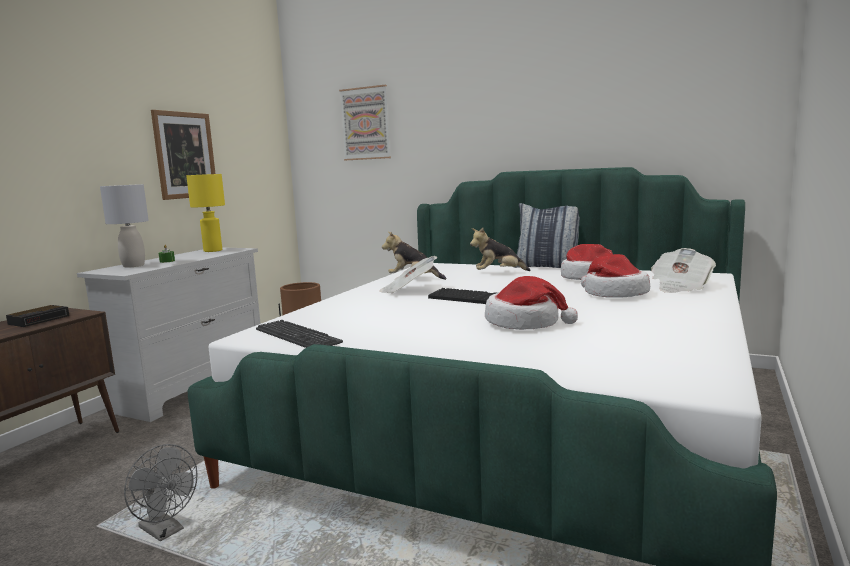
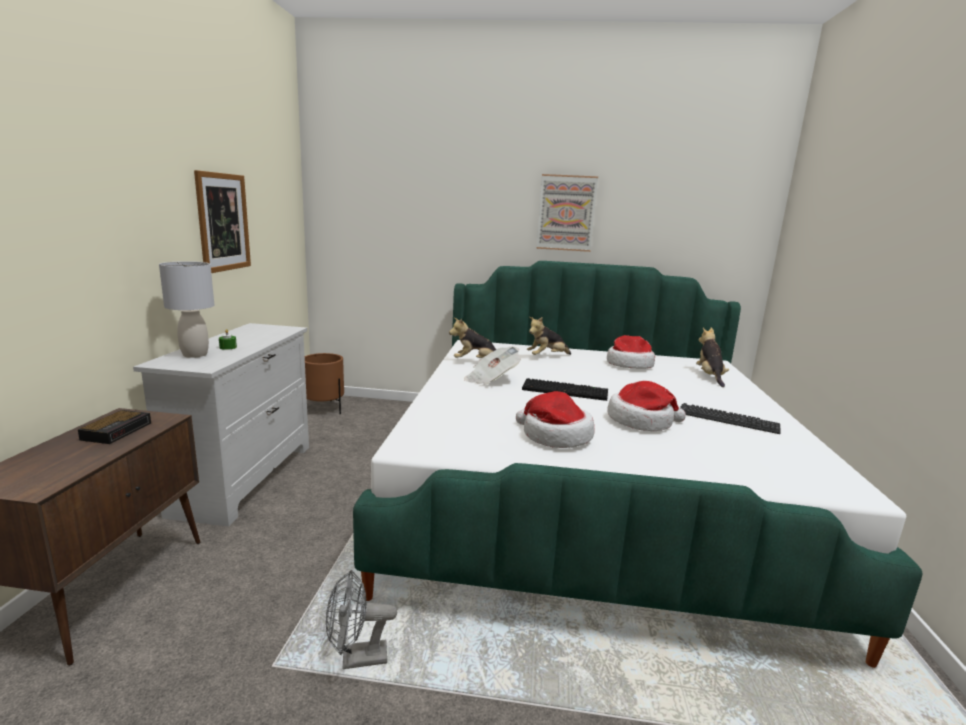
camera: 20 degrees left, 5 degrees up
(166, 531) = (356, 659): grey fan -> grey fan turned 150 degrees clockwise
(213, 250) = (259, 330): yellow table lamp -> none
(297, 336) = (457, 445): keyboard -> keyboard (727, 419)
(365, 123) = (397, 197): picture -> picture (566, 213)
(547, 267) = (579, 349): pillow -> none
(614, 293) = (670, 384): hat -> hat (555, 436)
(680, 287) = (709, 376): newspaper -> plush toy

